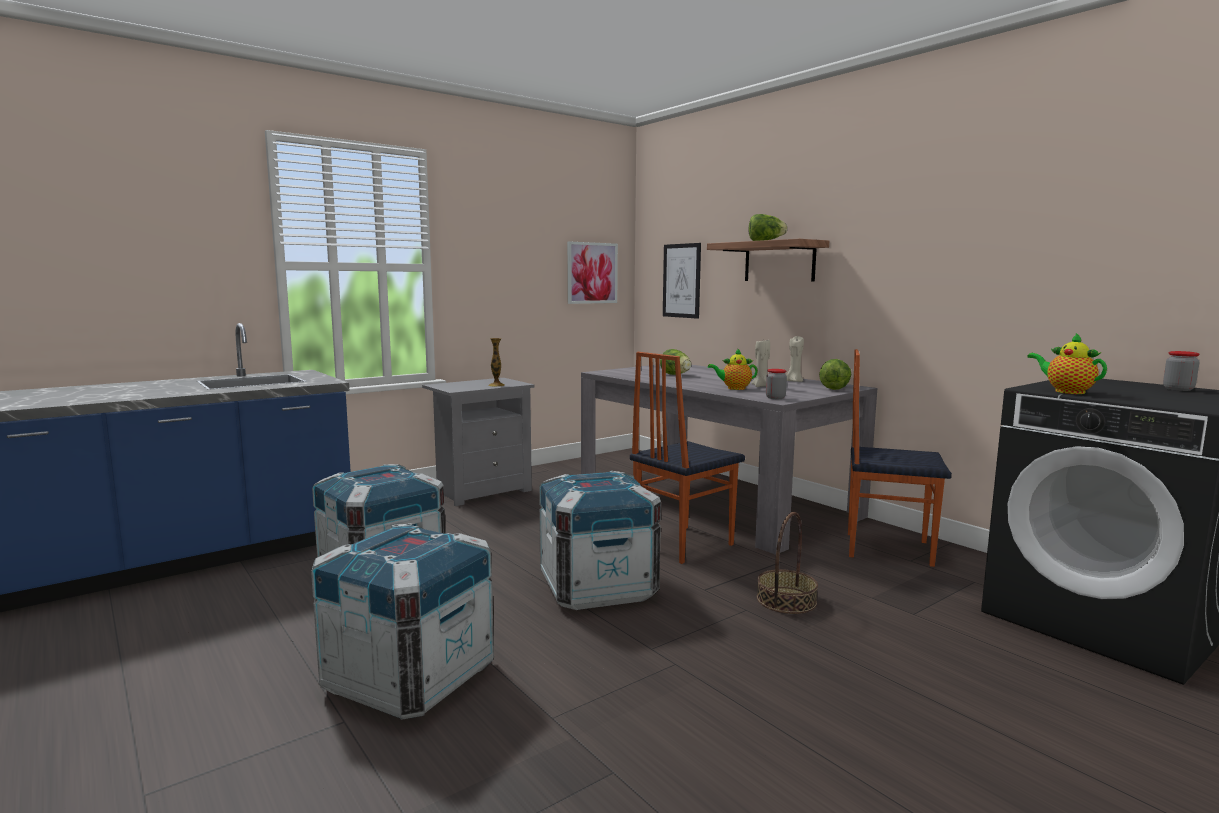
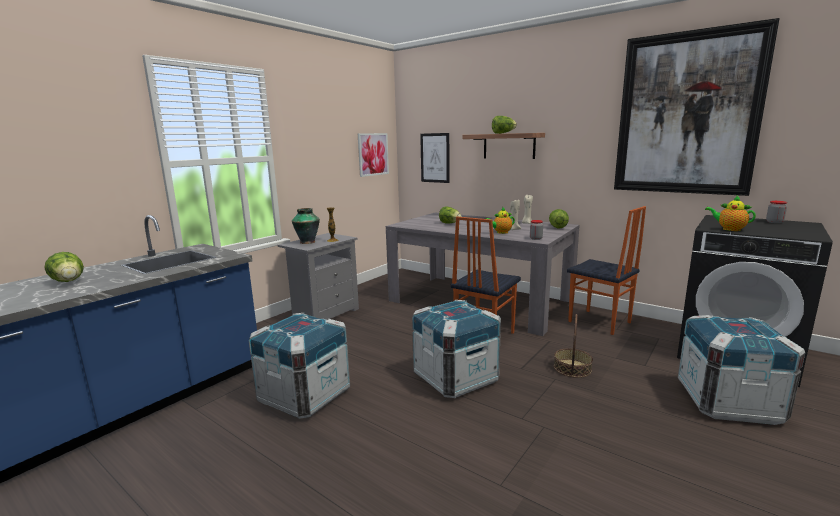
camera: 15 degrees left, 5 degrees up
(125, 390) = (69, 282): none -> lettuce
(410, 677) = (383, 474): crate -> crate (728, 402)
(462, 384) = (307, 242): none -> vase
(887, 548) = (599, 322): chair -> chair turned 135 degrees counterclockwise
(1040, 206) = (687, 114): none -> picture

